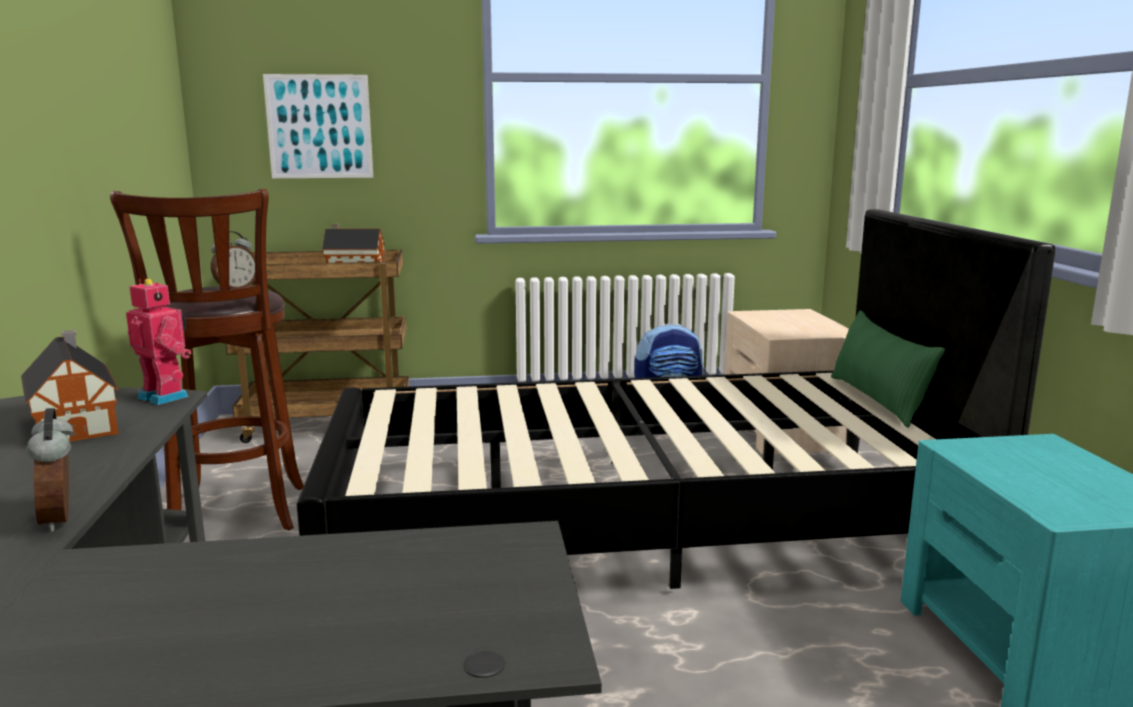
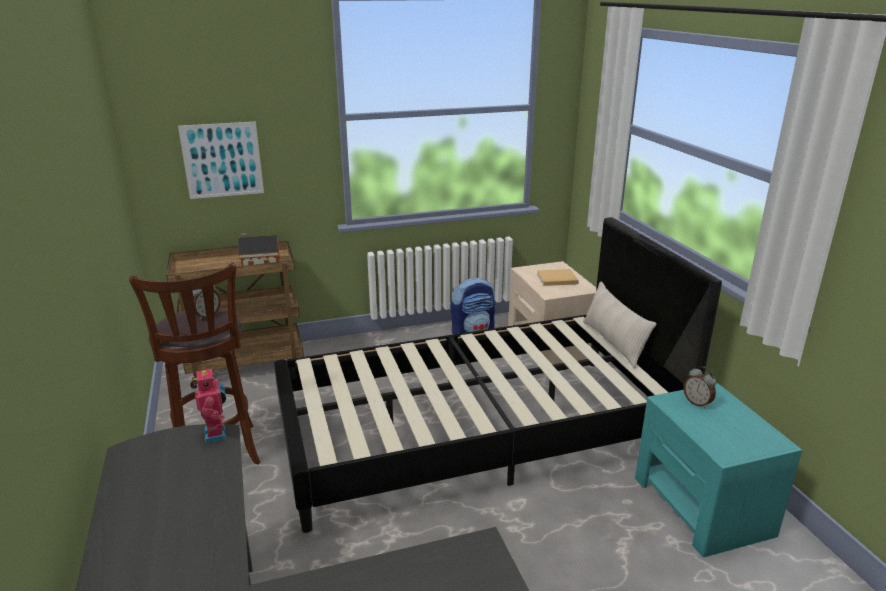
camera: 10 degrees left, 10 degrees up
(62, 519) = (232, 560): alarm clock -> alarm clock (697, 403)
(76, 424) = (179, 469): toy house -> none
(166, 396) = (217, 434): toy robot -> toy robot turned 45 degrees clockwise
(793, 323) = (555, 279): none -> beige book
(877, 400) = (613, 343): green pillow -> beige pillow

